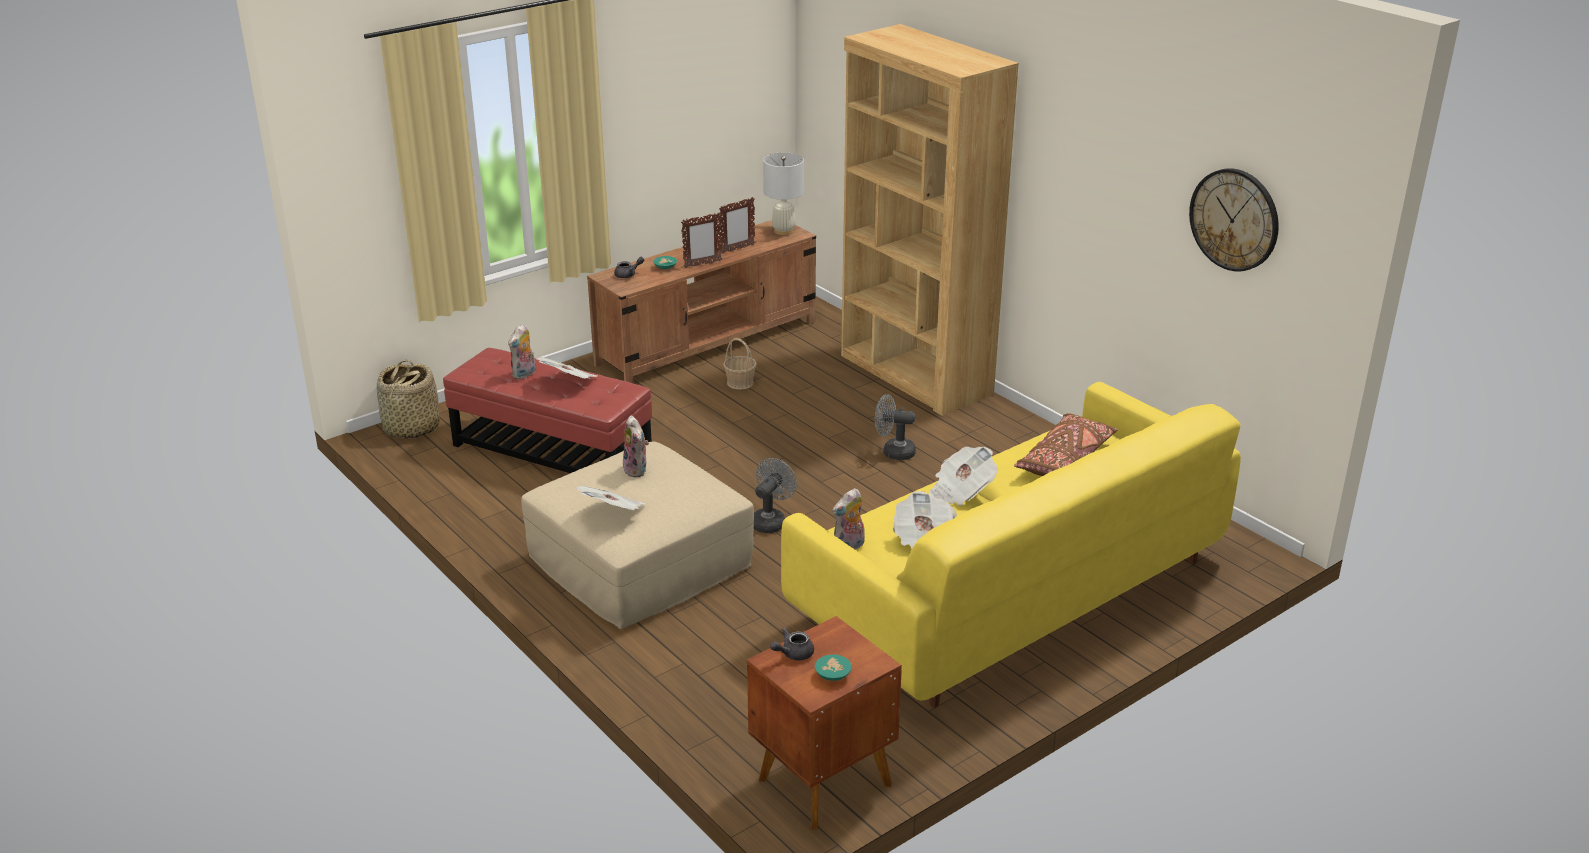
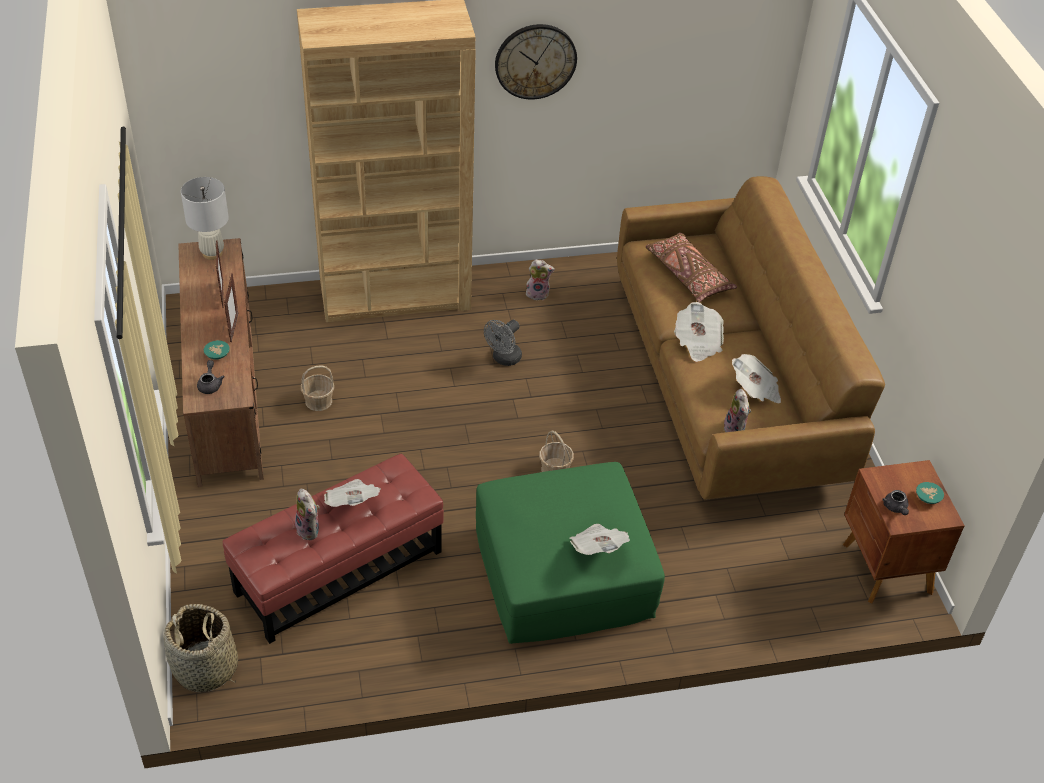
camera: 65 degrees left, 15 degrees up
(637, 470) = (537, 510): plush toy -> plush toy (538, 294)
(639, 563) = (564, 573): beige ottoman -> green ottoman
(771, 521) = (555, 469): grey fan -> basket
(1012, 592) = (727, 382): yellow sofa -> brown sofa
(1234, 219) = (700, 44): wall clock -> wall clock (535, 61)

